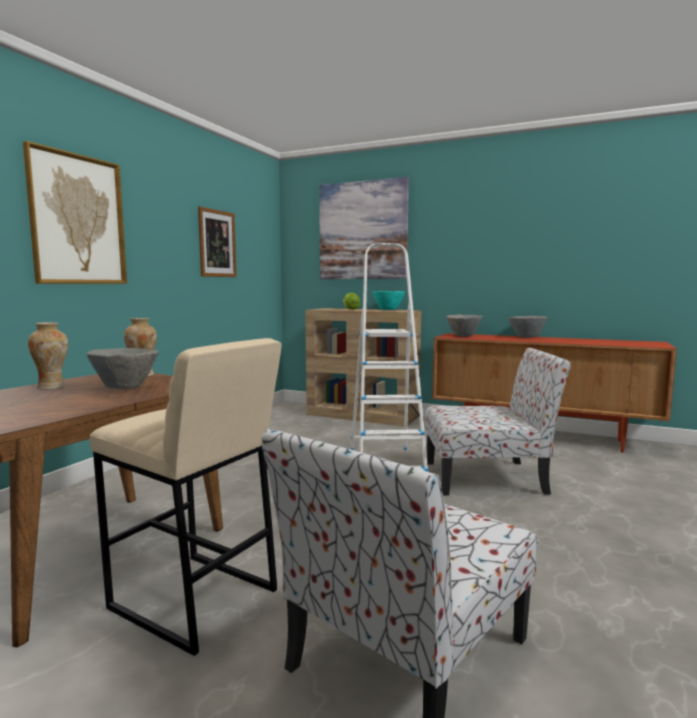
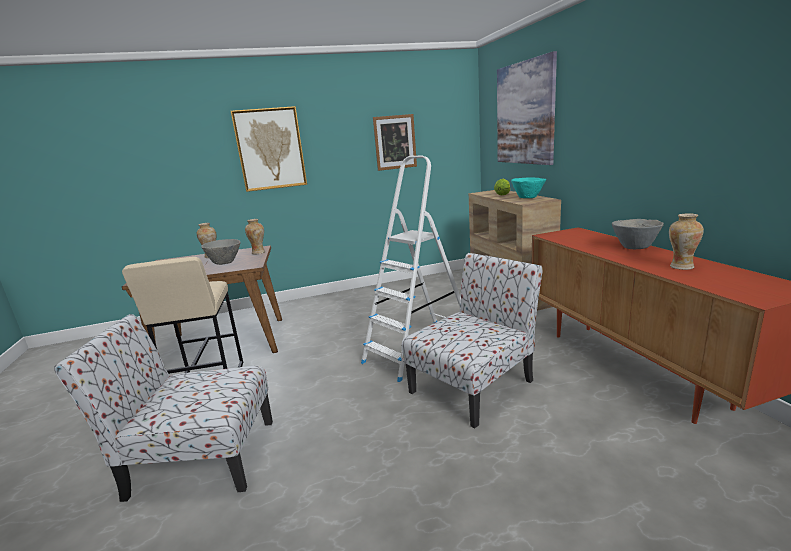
camera: 50 degrees right, 10 degrees up
(463, 336) = (571, 235): grey bowl -> none
(487, 477) = (473, 385): chair -> chair turned 90 degrees counterclockwise
(583, 341) = (681, 266): none -> vase

